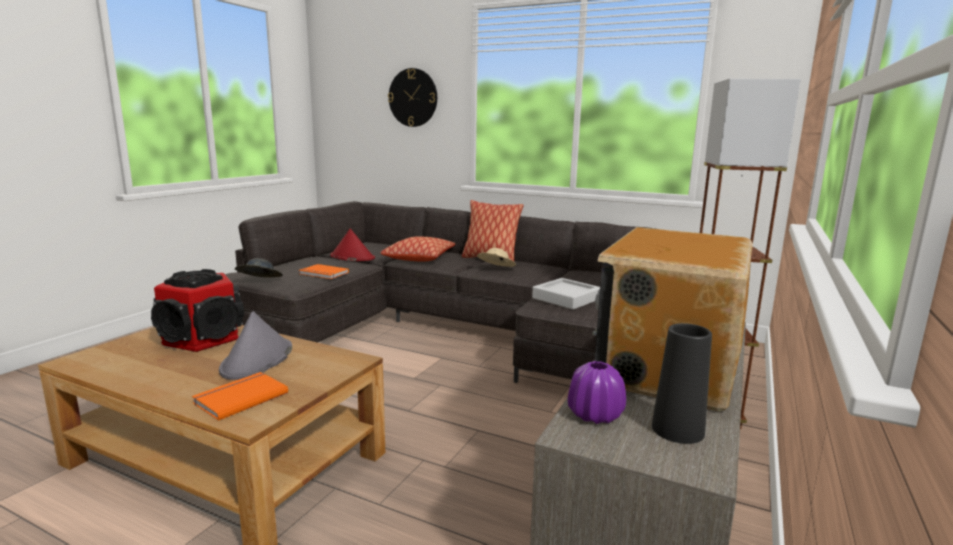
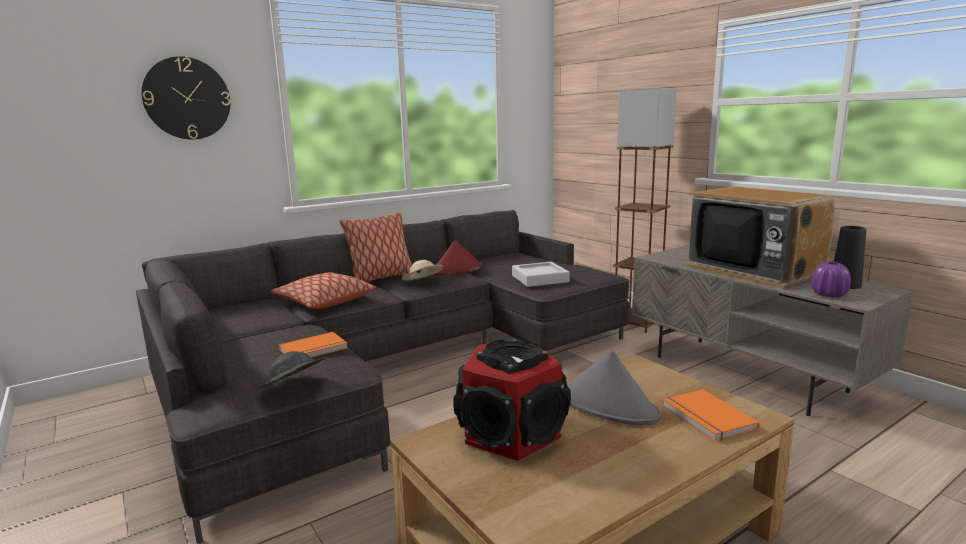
camera: 60 degrees left, 0 degrees up
(352, 257) = (256, 328): red hat -> red hat (456, 270)

